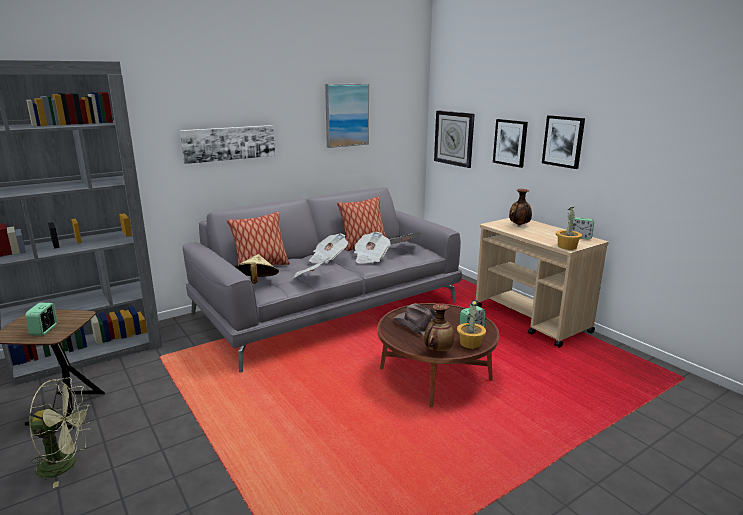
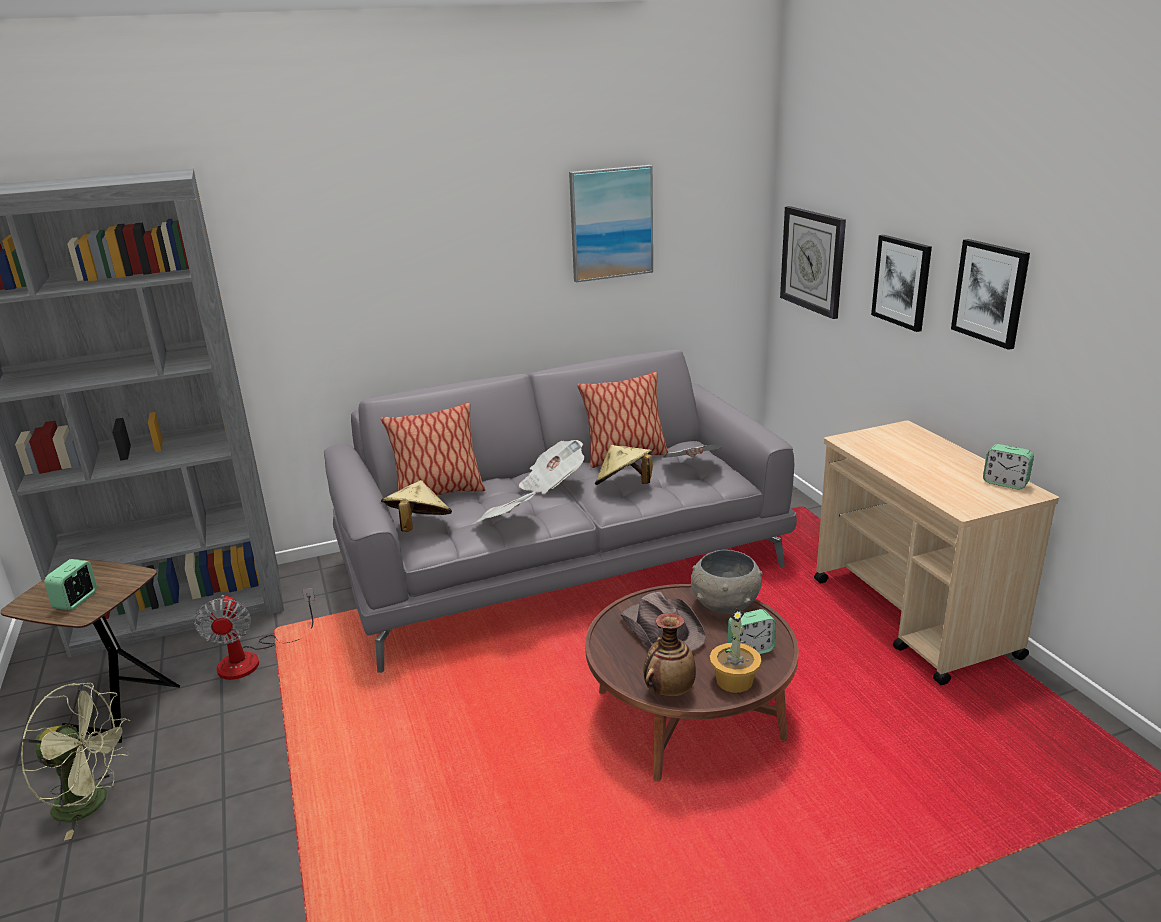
camera: 15 degrees right, 5 degrees up
(150, 373) = (252, 658): none -> fan
(229, 143) = (399, 283): picture -> none
(370, 258) = (624, 486): newspaper -> beige hat
(448, 310) = (725, 604): none -> grey bowl
(519, 225) = (898, 445): vase -> none
(567, 247) = (964, 506): potted plant -> none

